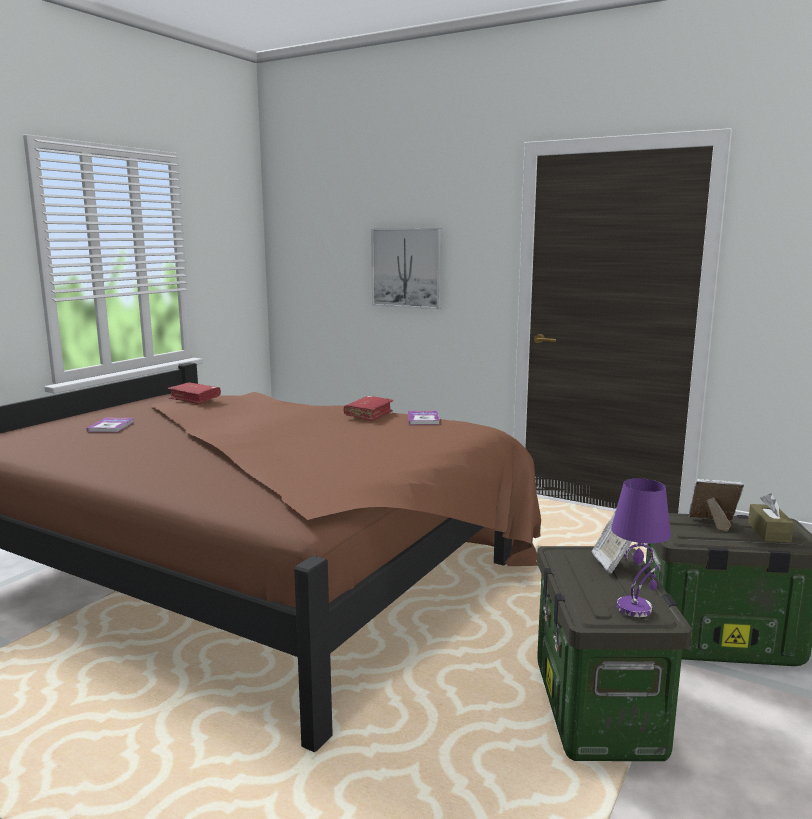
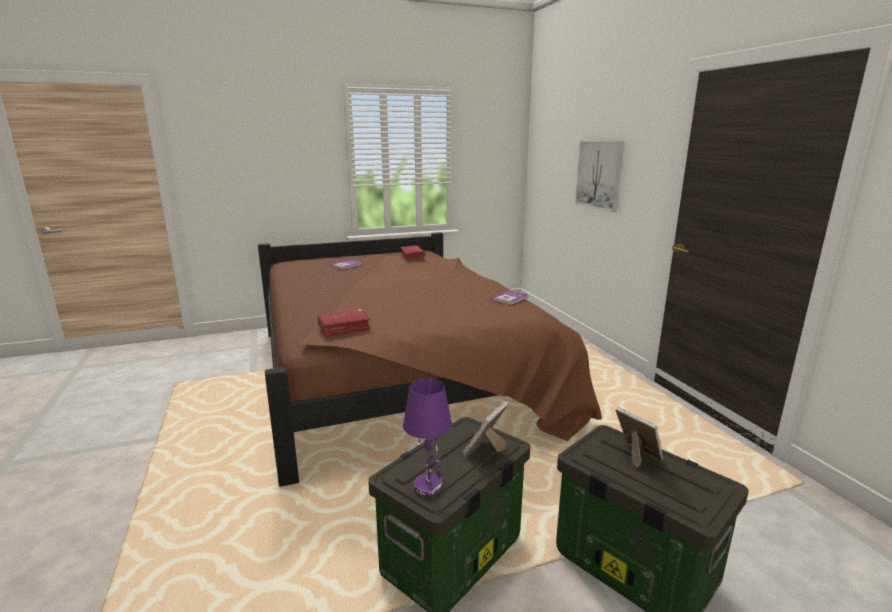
camera: 40 degrees right, 5 degrees up
(369, 415) = (483, 287): red book -> red book (344, 328)
(768, 532) = (679, 486): brown tissue box -> none

